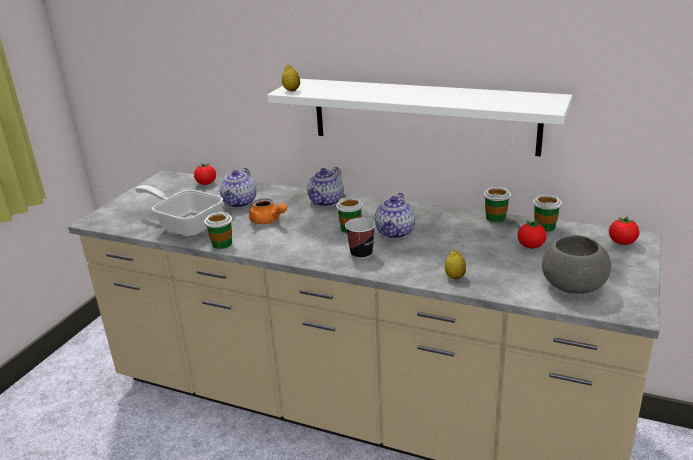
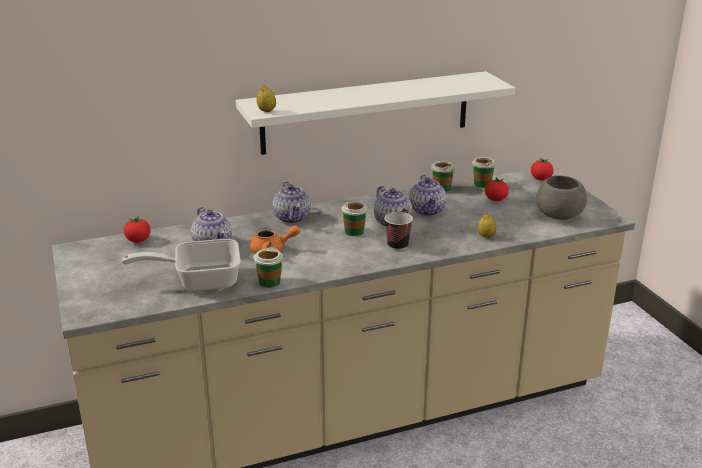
camera: 45 degrees left, 0 degrees up
(444, 233) = (427, 211): none -> teapot

